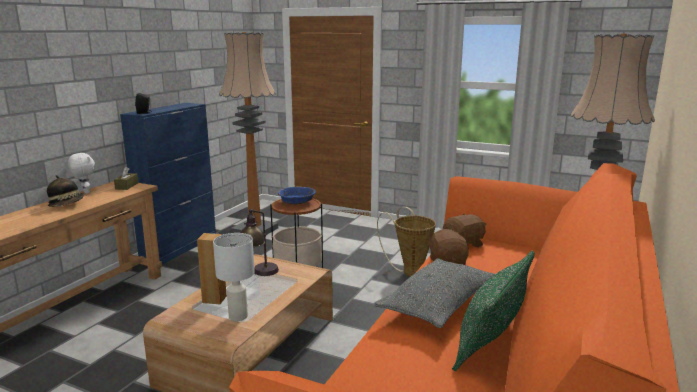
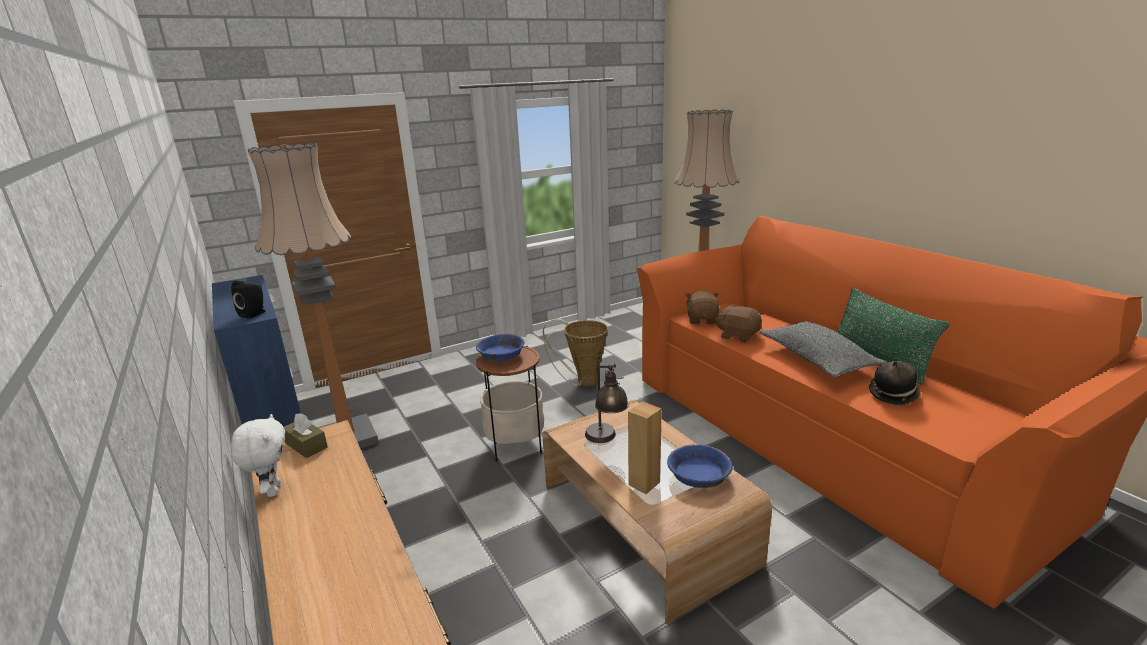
camera: 55 degrees left, 5 degrees up
(67, 204) = (321, 515): hat -> hat (893, 394)
(85, 192) = (272, 490): white plush toy -> white plush toy turned 75 degrees clockwise
(238, 316) = (699, 476): white table lamp -> blue bowl

